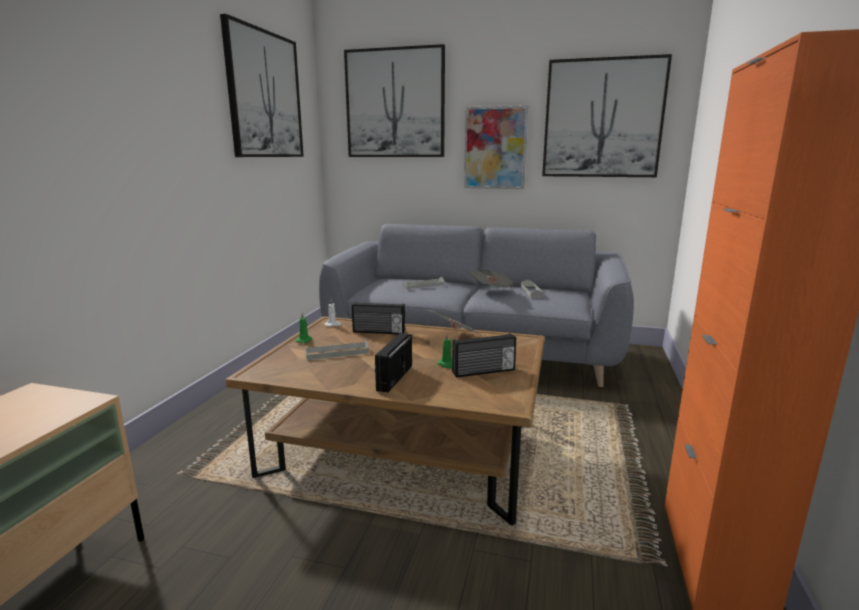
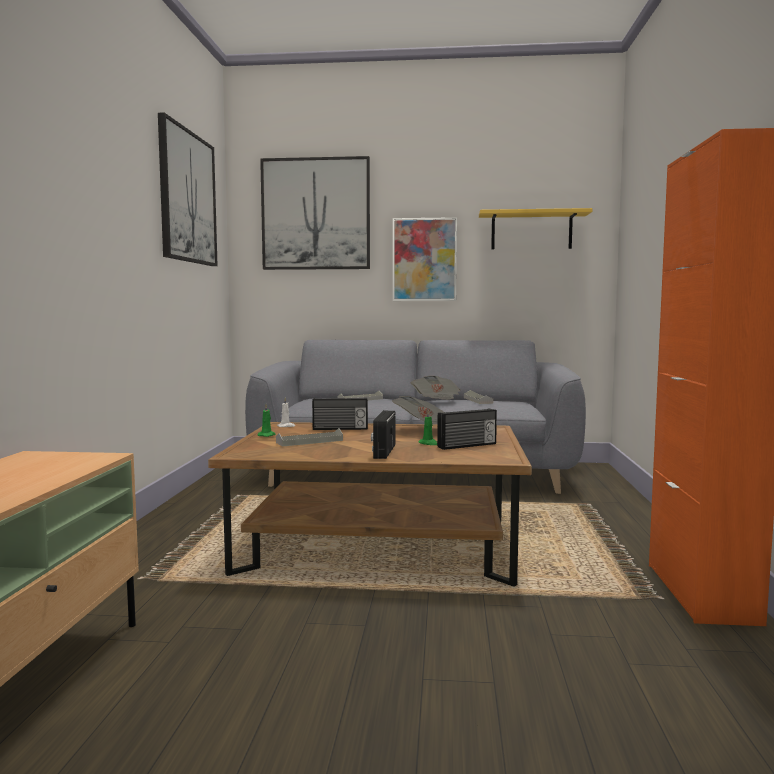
camera: 10 degrees left, 10 degrees down
(602, 119) = (531, 231): picture -> yellow shelf

